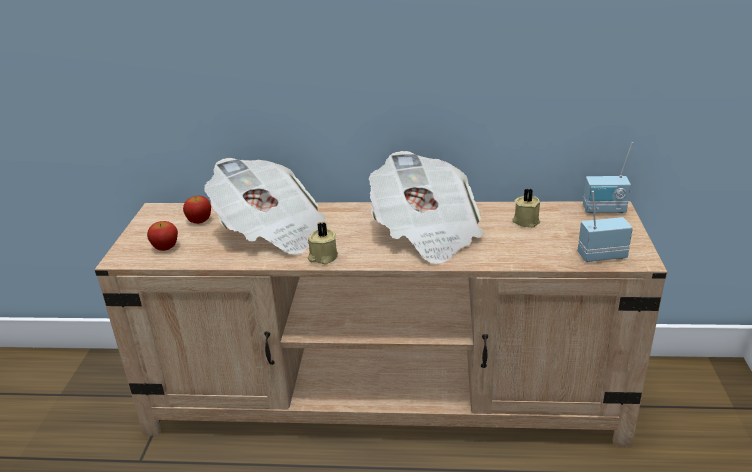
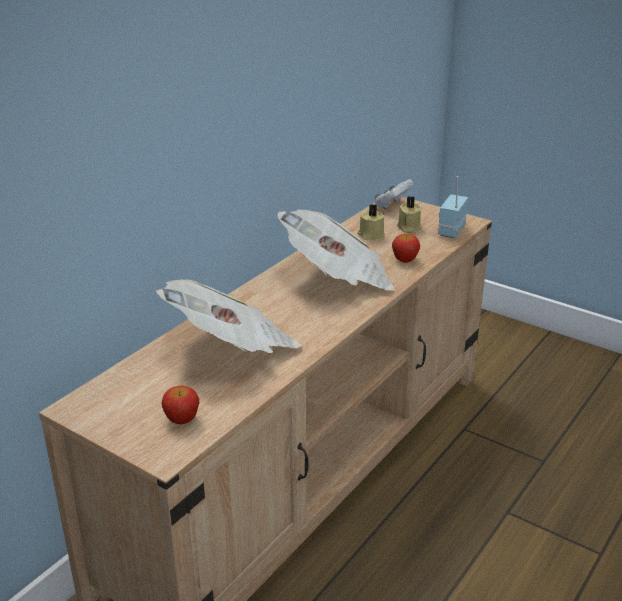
camera: 60 degrees left, 0 degrees up
(200, 221) = (148, 383): apple -> apple (405, 259)
(323, 257) = (319, 335): beige candle -> beige candle (408, 227)
(604, 210) = (392, 205): radio -> white game controller

